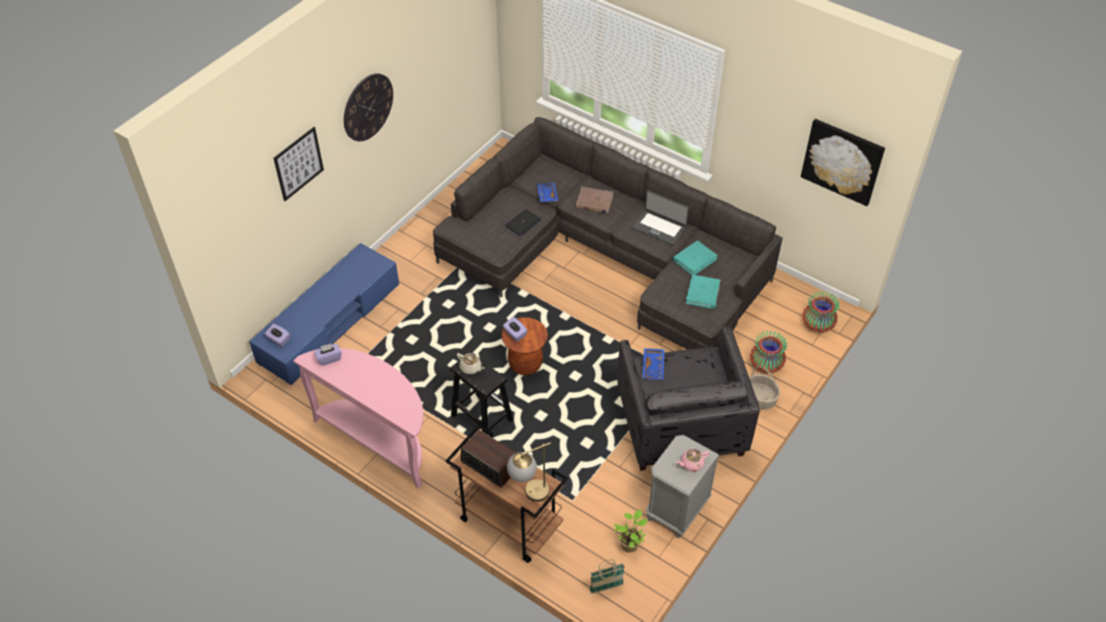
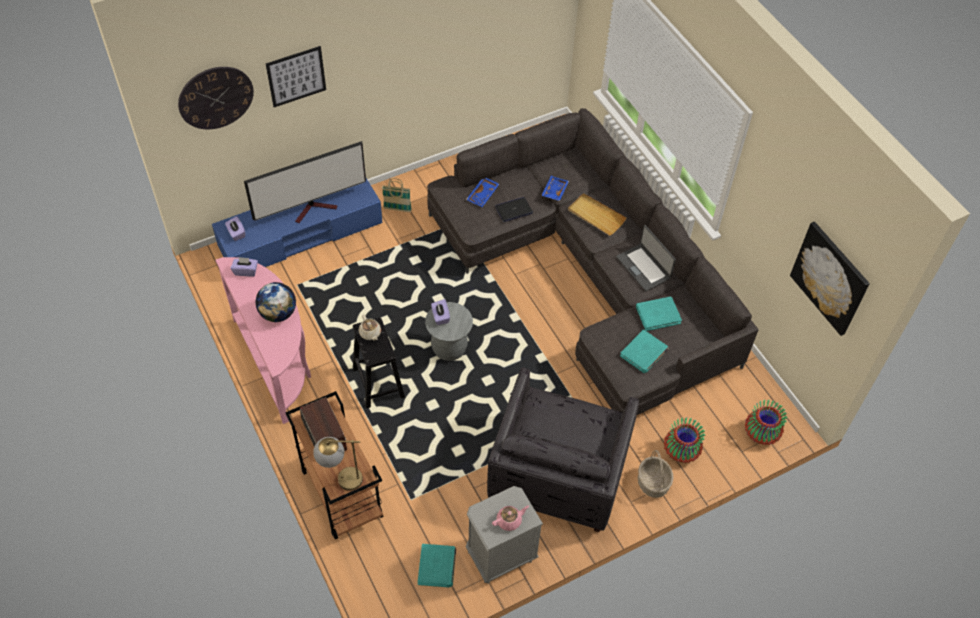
camera: 25 degrees right, 5 degrees up
(339, 291) = (315, 208): none -> television
(368, 107) = (392, 43): wall clock -> wall clock (216, 97)
(383, 382) = (278, 313): none -> globe
(525, 364) = (449, 348): brown stool -> grey stool
(594, 202) = (596, 216): brown book -> beige tray
(606, 588) = (389, 597): basket -> basket (397, 209)
(630, 544) = (437, 566): potted plant -> turquoise book
(653, 367) = (545, 407): blue tray -> blue tray (483, 195)
(691, 464) = (509, 521): pink teapot -> pink teapot turned 150 degrees clockwise

